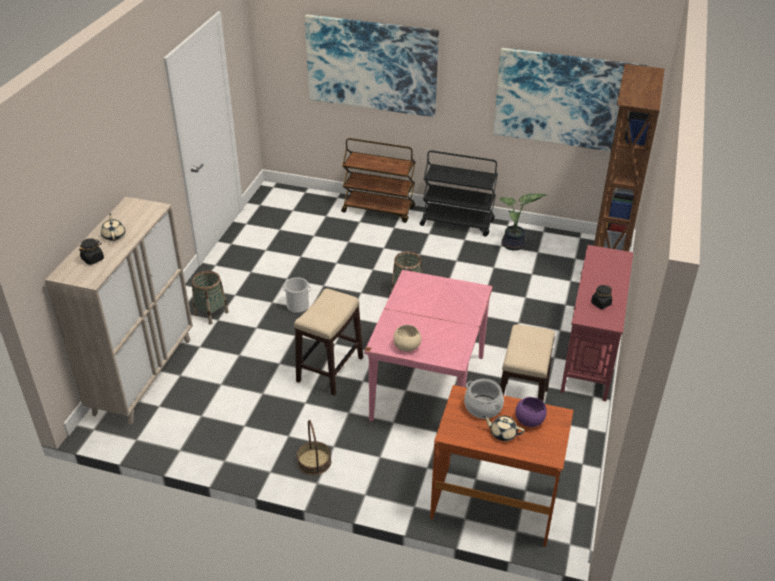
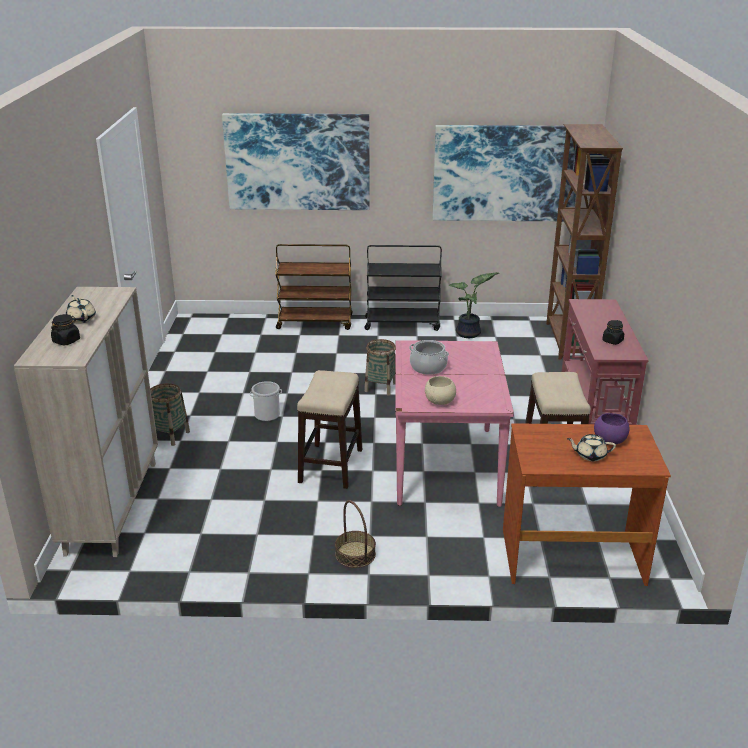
camera: 15 degrees left, 10 degrees down
(483, 407) = (555, 437): cooking pot -> cooking pot (428, 367)

